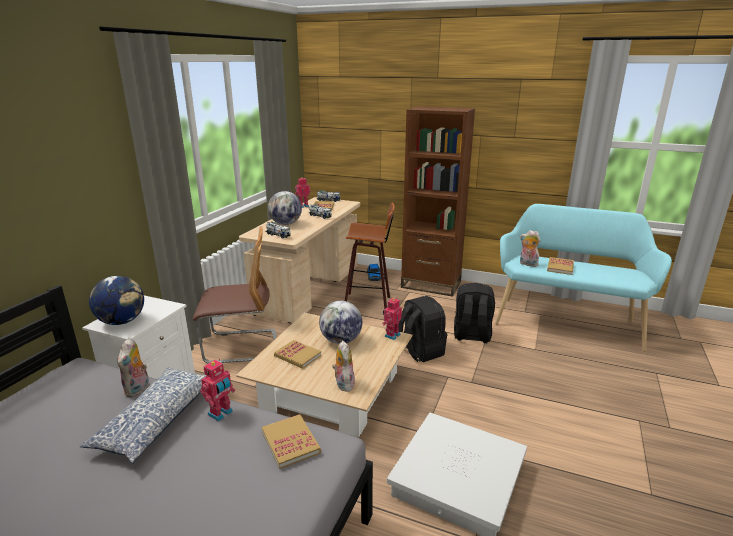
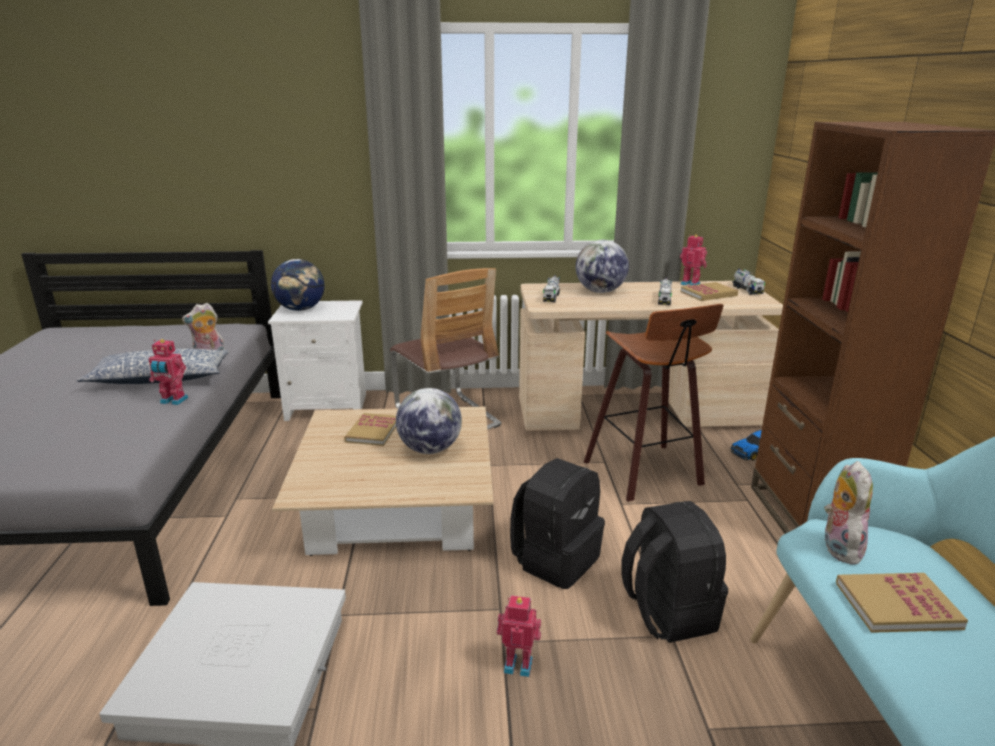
camera: 65 degrees right, 0 degrees up
(290, 442) = (122, 446): book -> none
(343, 384) = (323, 477): plush toy -> none
(391, 335) = (475, 484): toy robot -> toy robot (518, 664)

